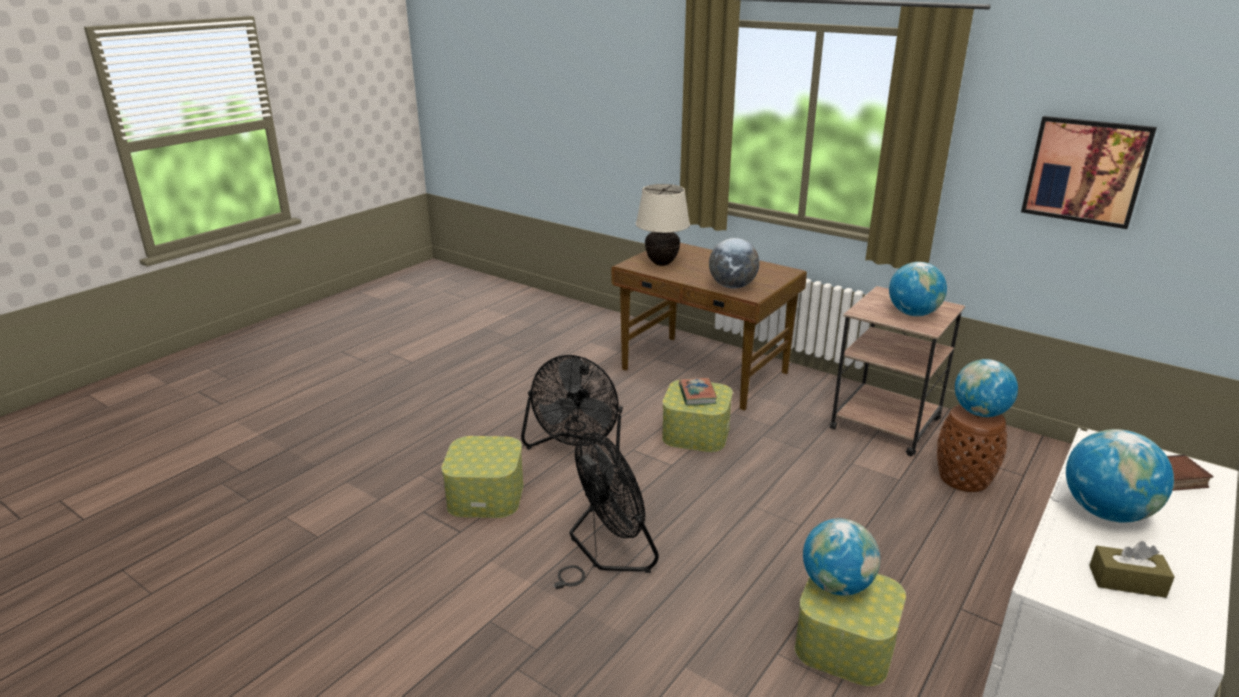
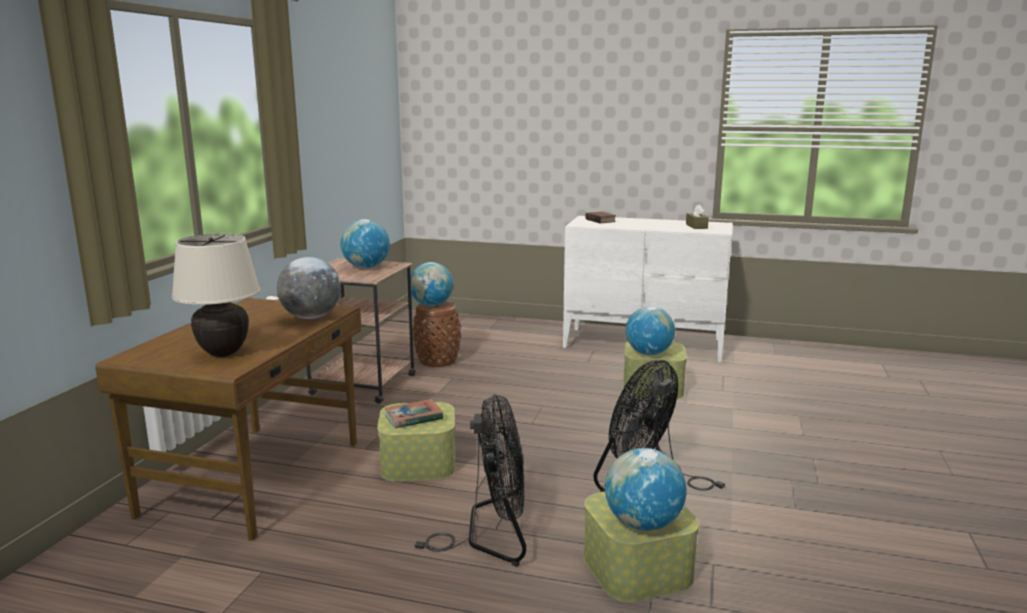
camera: 110 degrees left, 10 degrees down
(1085, 171) = (338, 129): picture -> none
(1106, 512) = (646, 226): globe -> globe (643, 524)

